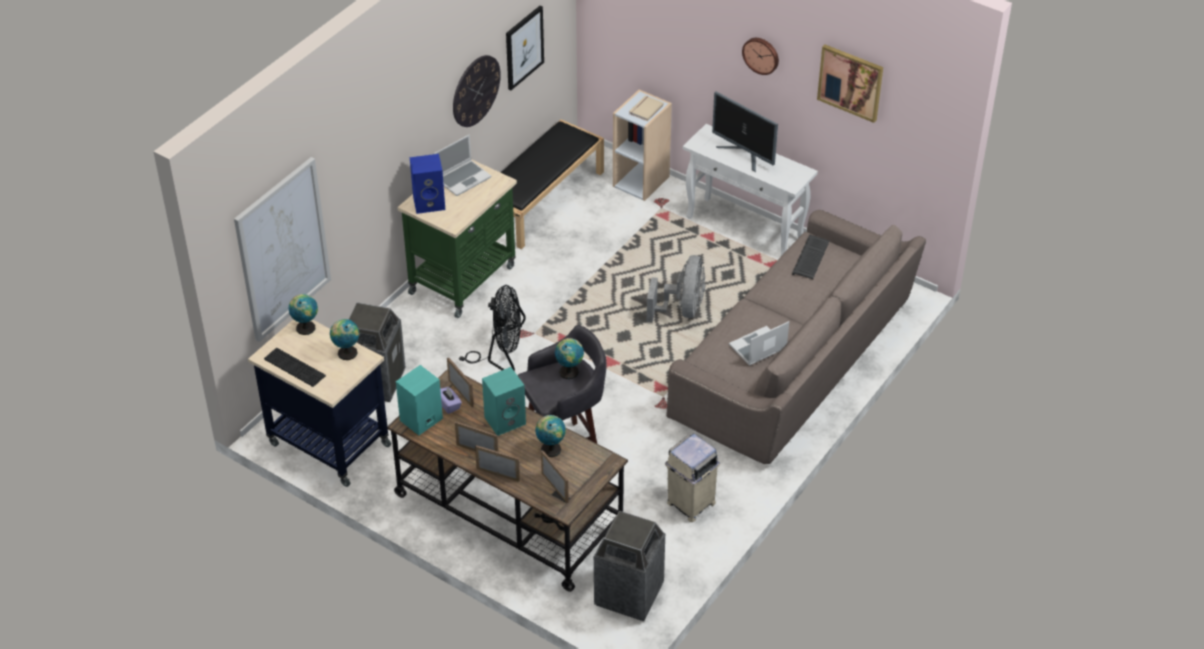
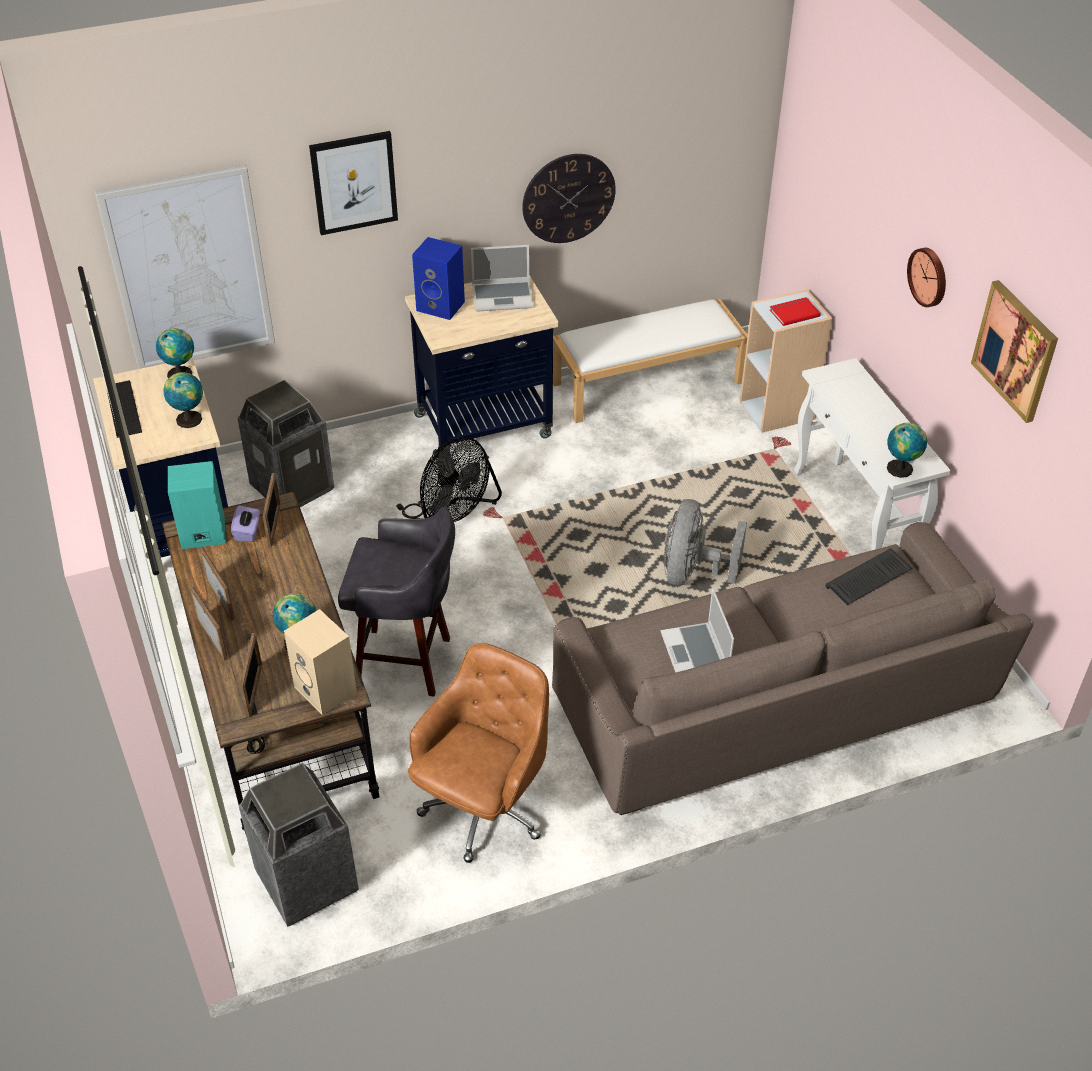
camera: 35 degrees right, 0 degrees up
(462, 279) = (484, 425): green cart -> blue cart
(505, 420) = (287, 580): turquoise speaker -> none
(524, 47) = (666, 174): picture -> picture (354, 182)
(542, 199) = (648, 382): black bench -> white bench
(569, 371) = (414, 561): globe -> globe (901, 468)
(595, 465) = (327, 690): none -> beige speaker
(645, 109) = (793, 312): beige book -> red book
(682, 309) = (692, 572): grey fan -> grey fan turned 150 degrees clockwise
(690, 504) = (484, 810): beige trash can -> brown office chair
(744, 155) = (870, 412): monitor -> none
(757, 348) = (696, 655): laptop -> laptop turned 105 degrees counterclockwise

